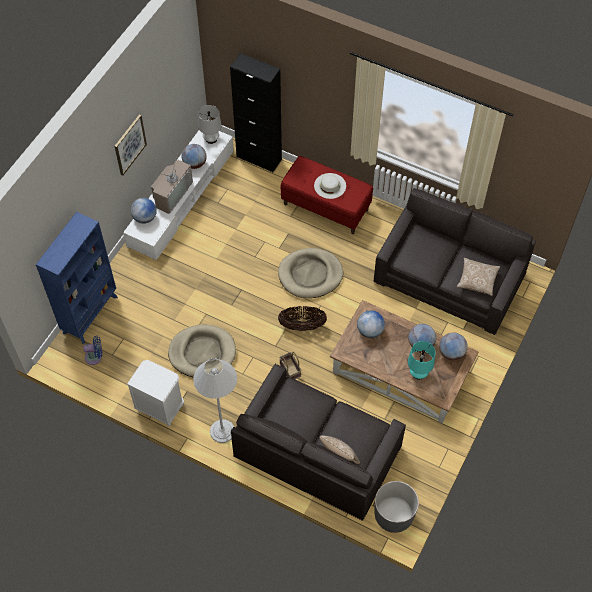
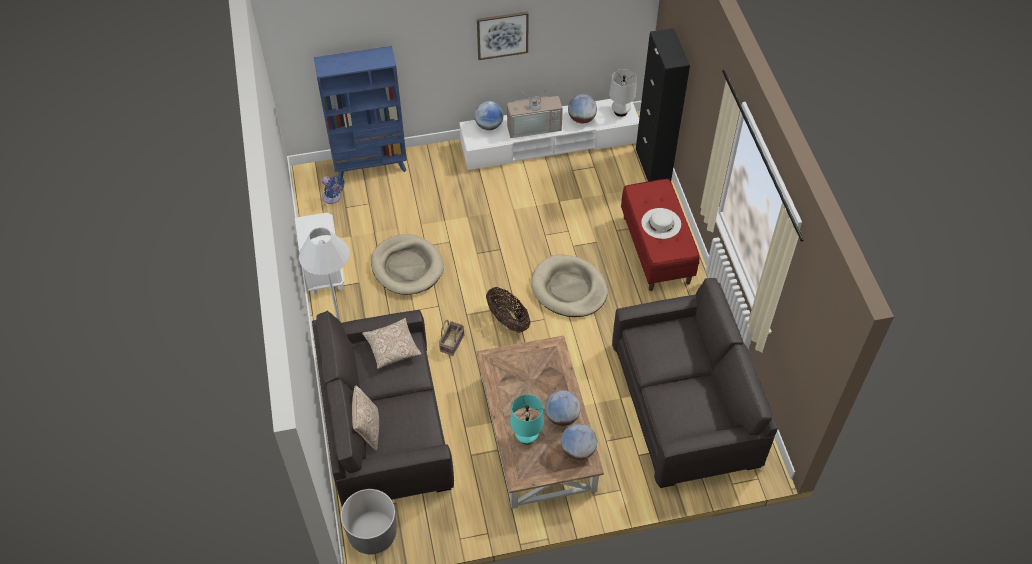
camera: 50 degrees right, 5 degrees down
(370, 331) = (535, 364): globe -> none
(477, 280) = (682, 413): pillow -> pillow (392, 348)

